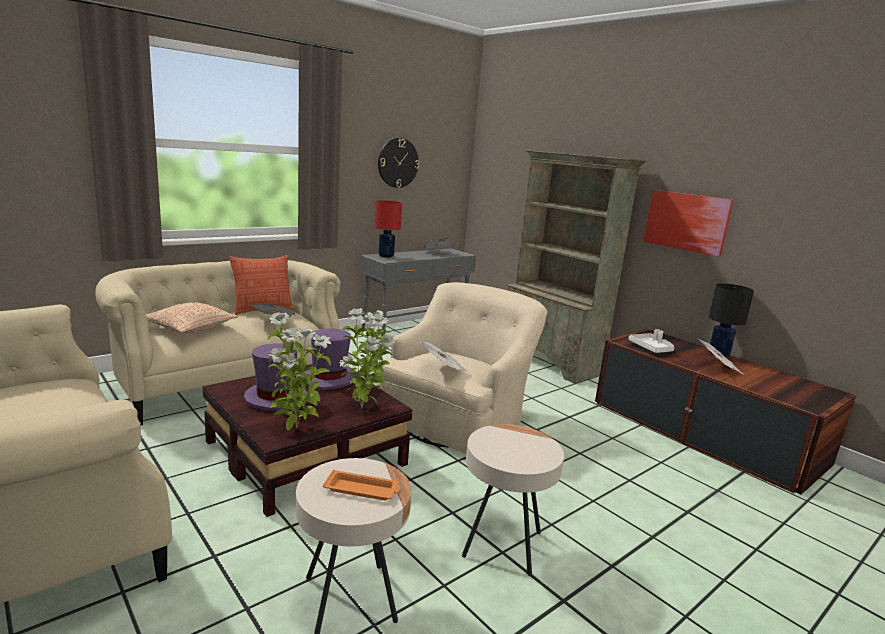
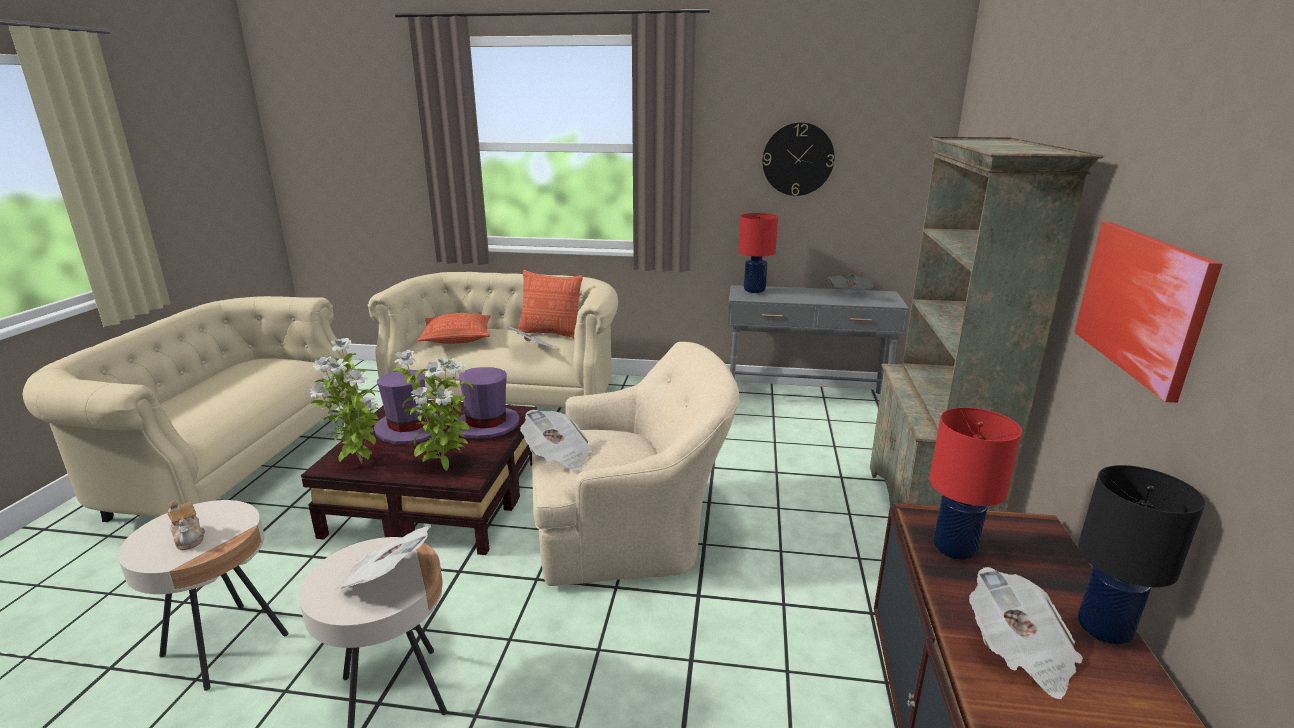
camera: 50 degrees right, 5 degrees up
(190, 328) = (457, 339): beige pillow -> orange pillow
(362, 490) = (189, 538): orange tray -> teapot
(523, 443) = (387, 578): none -> newspaper
(651, 348) = (954, 551): white tray -> red table lamp

